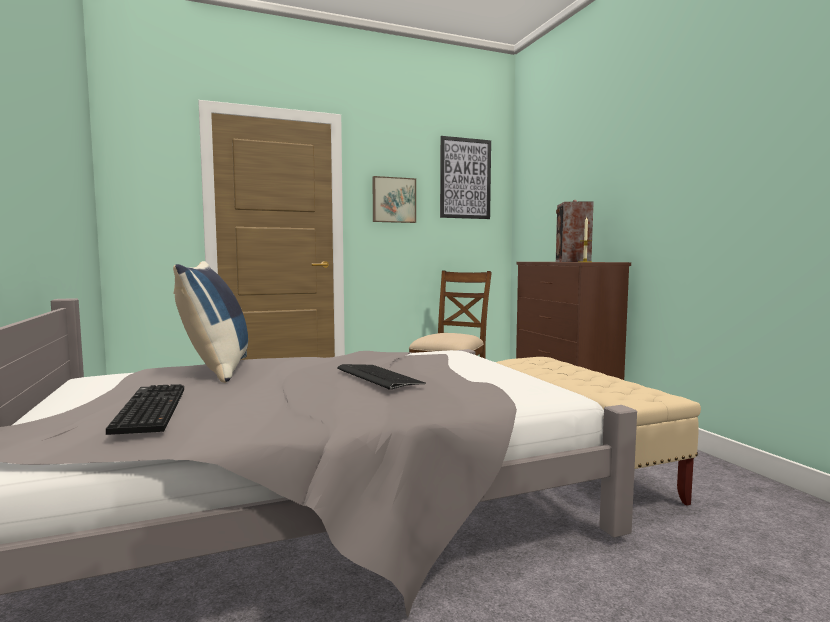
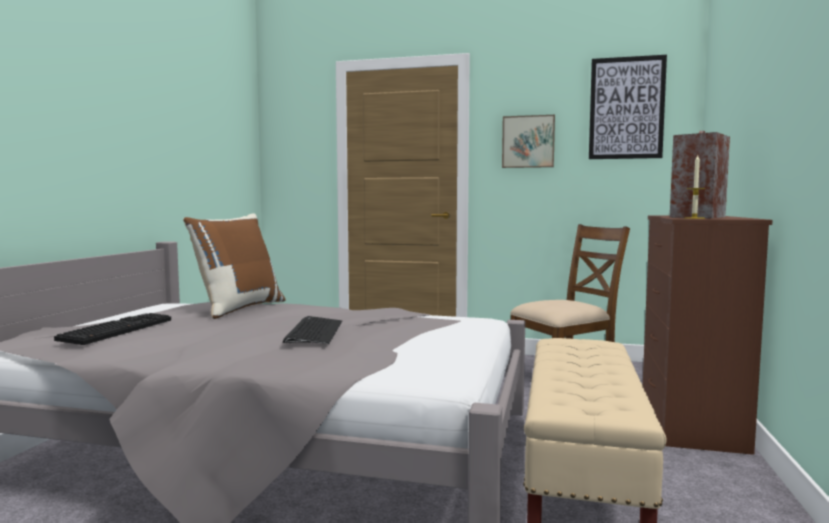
camera: 35 degrees right, 0 degrees up
(216, 369) = (238, 308): blue pillow -> brown pillow

